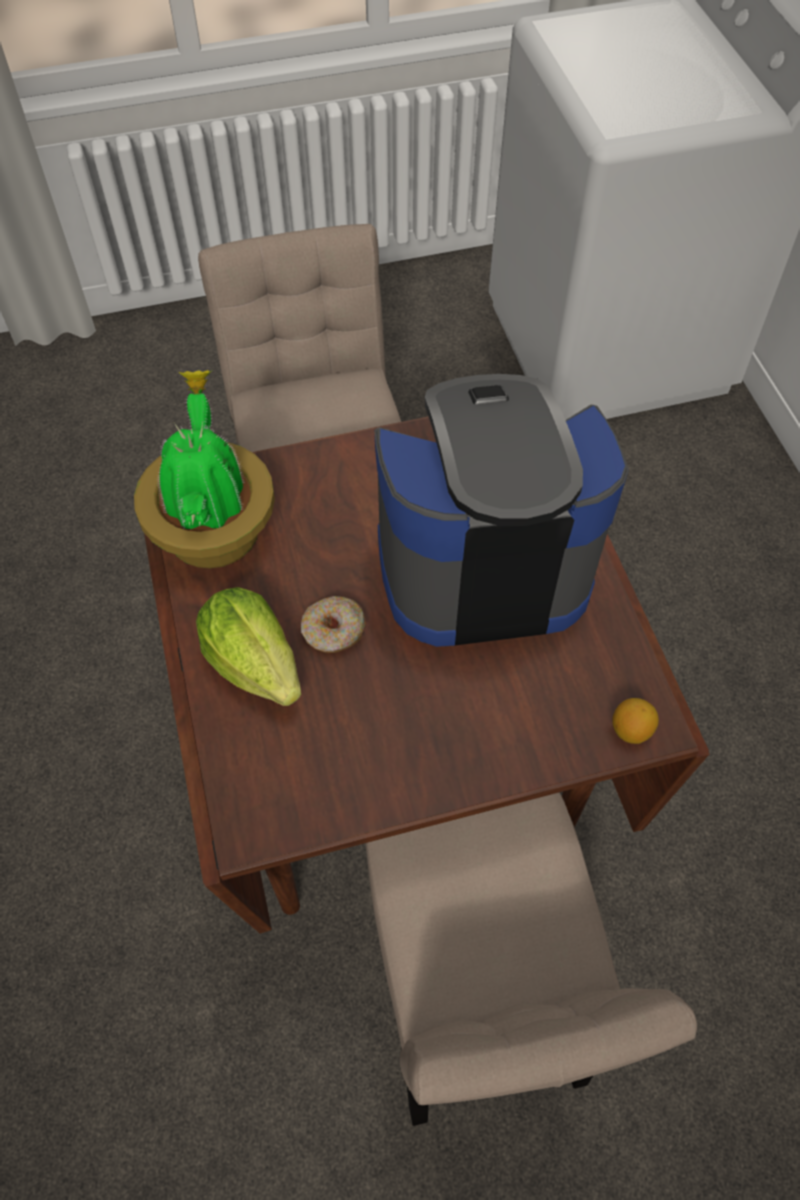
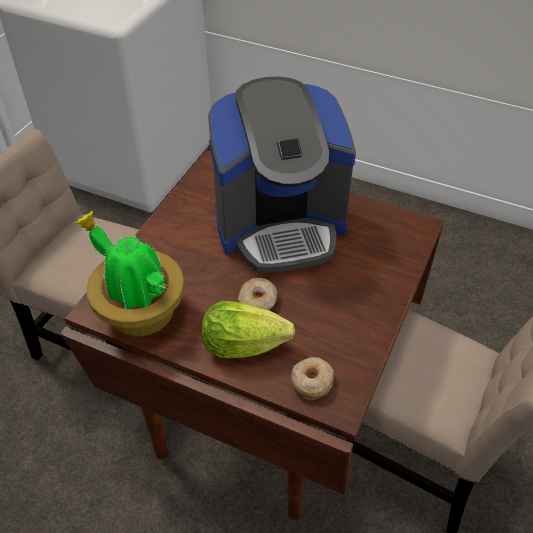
camera: 50 degrees left, 10 degrees down
(259, 774) = (311, 382): none -> donut
(482, 565) = (280, 226): coffee machine -> coffee machine turned 135 degrees counterclockwise
(630, 730) = (415, 234): lemon -> none

